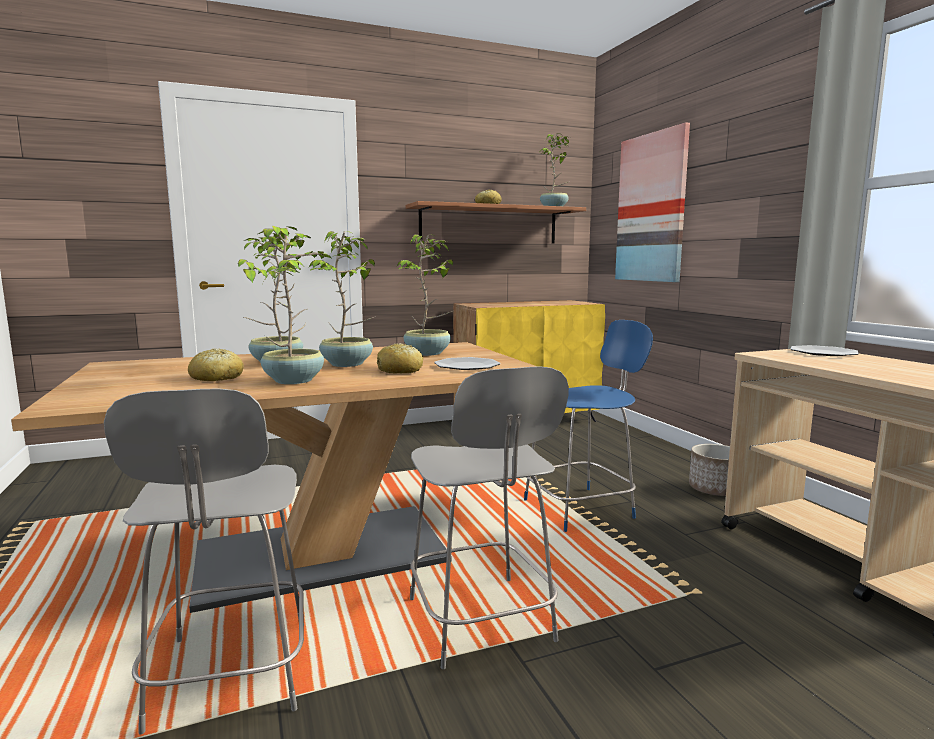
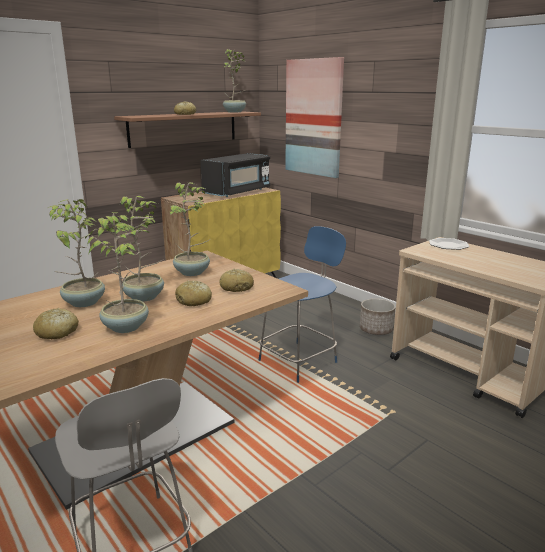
camera: 20 degrees left, 10 degrees up
(467, 366) = (237, 287): plate -> bread
(481, 623) = (277, 464): grey chair -> none
(549, 303) = (238, 192): none -> black microwave

